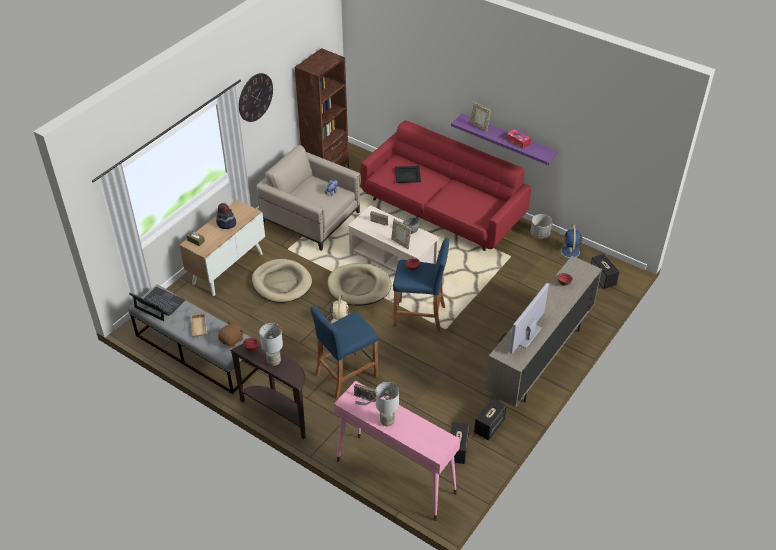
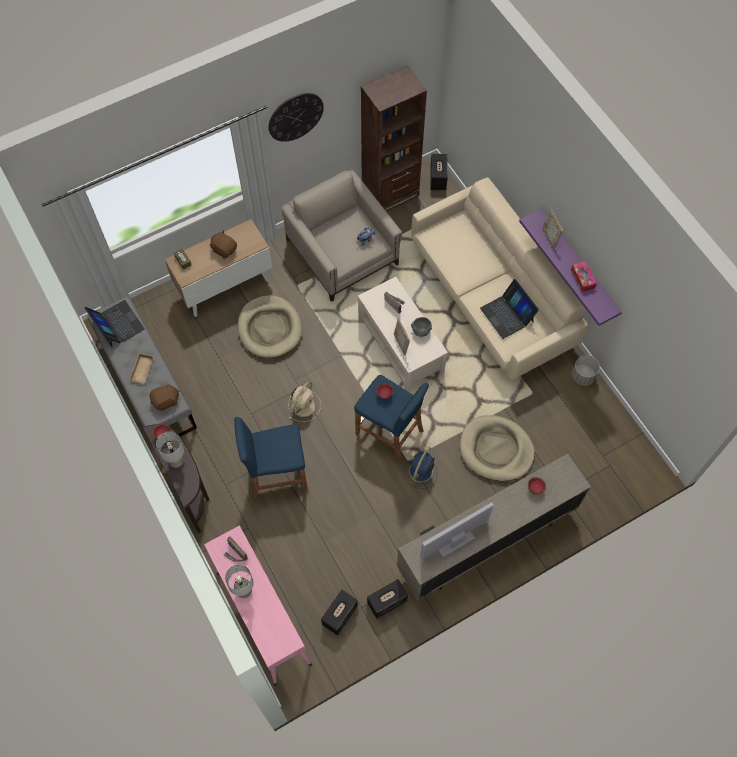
camera: 25 degrees right, 20 degrees up
(226, 224) = (224, 249): hat -> brown plush toy
(359, 287) = (346, 366): beige dog bed -> beige dog bed (496, 450)
(408, 174) = (461, 247): black tray -> none
(442, 210) = (490, 298): red sofa -> beige sofa
(467, 202) = (507, 314): none -> laptop
(570, 252) = (603, 415): blue fan -> blue fan (420, 472)
(602, 279) = (619, 467): speaker -> speaker (438, 179)

